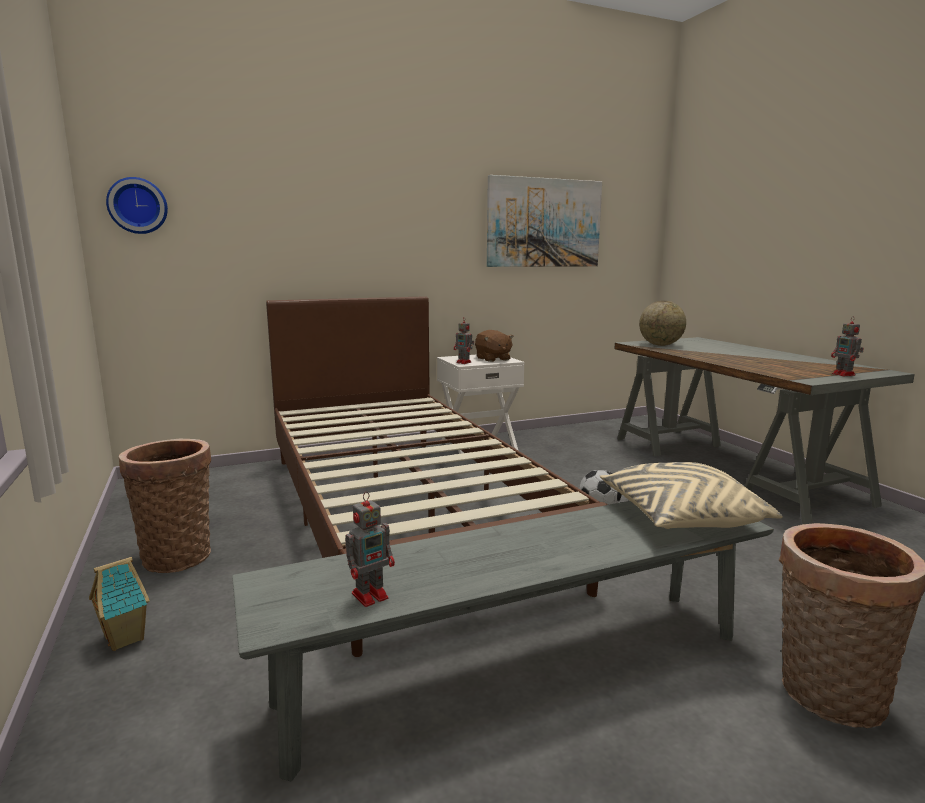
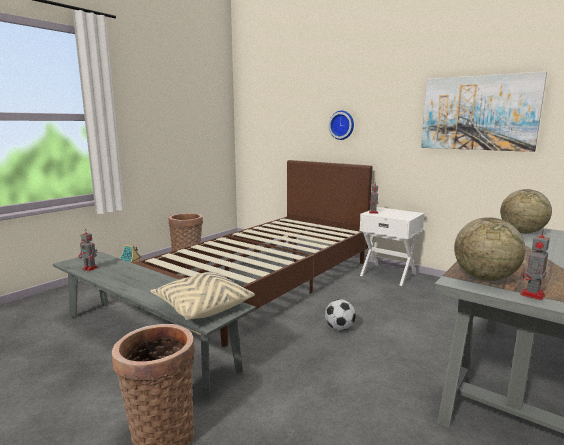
camera: 60 degrees right, 0 degrees up
(138, 206) = (250, 113): wall clock -> wall clock (342, 125)
(492, 359) = (399, 215): brown plush toy -> none
(799, 374) = (484, 278): none -> globe

